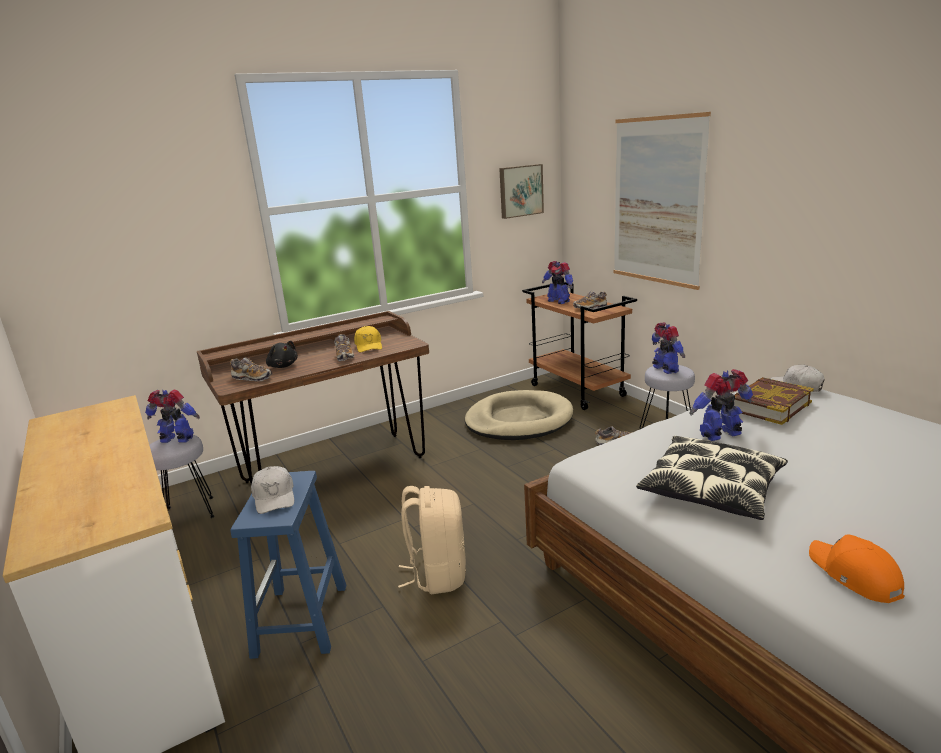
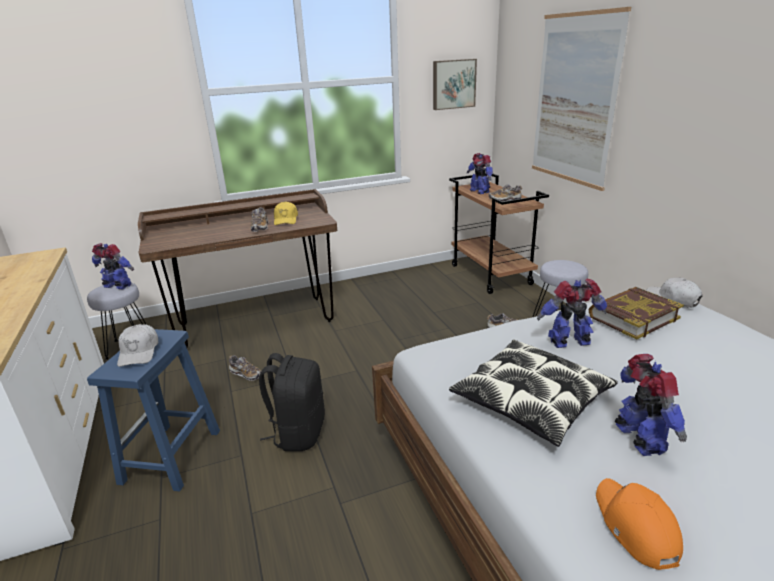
camera: 10 degrees right, 5 degrees up
(252, 378) = (174, 240): shoe -> shoe (246, 374)
(282, 366) = (205, 231): black plush toy -> none
(437, 574) = (298, 432): beige backpack -> black backpack
(519, 420) = (427, 297): beige dog bed -> none
(665, 370) = (560, 266): toy robot -> toy robot (639, 439)

